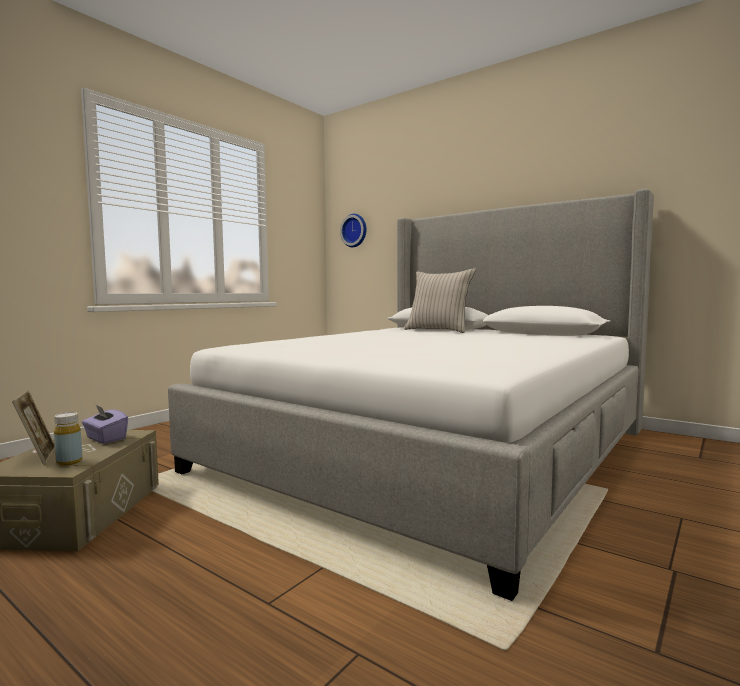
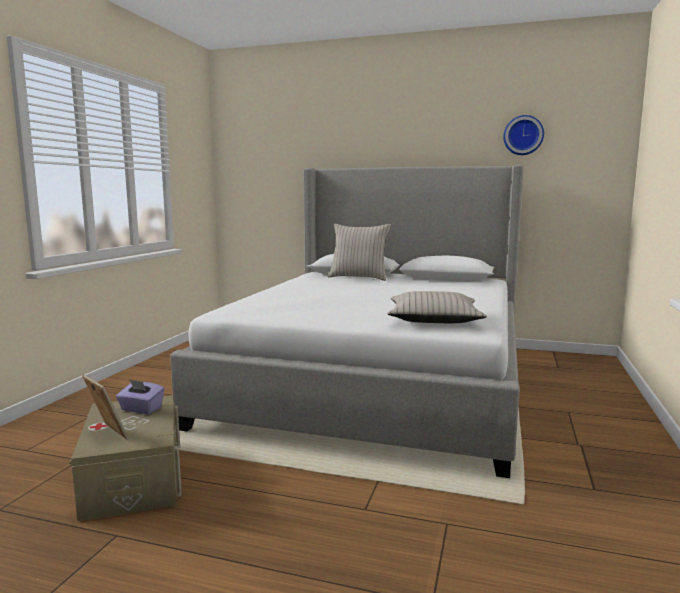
camera: 20 degrees left, 5 degrees up
(69, 462) = (147, 434): yellow bottle -> none
(355, 230) = (250, 173): wall clock -> wall clock (523, 135)
(449, 359) = (433, 319): none -> beige pillow

